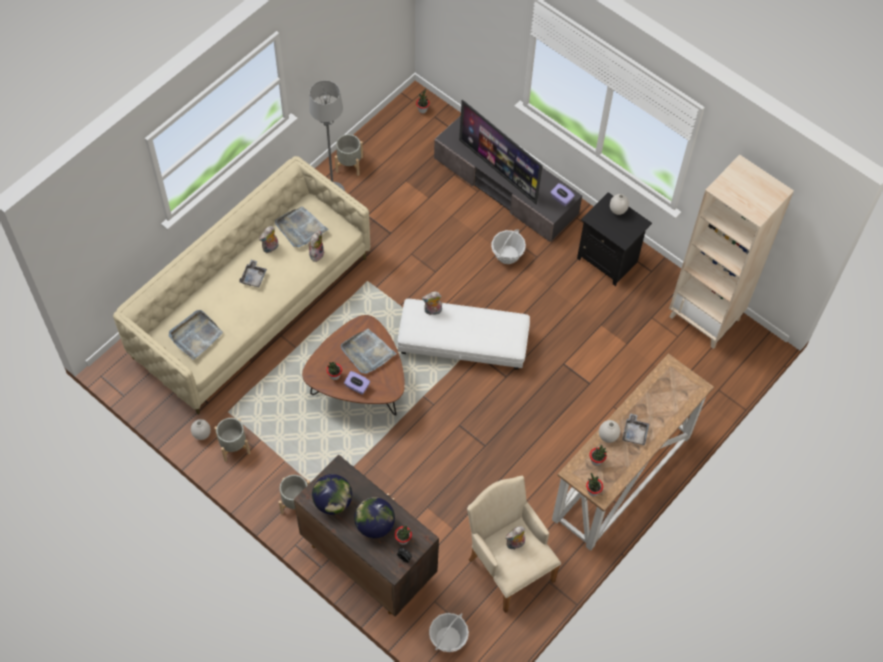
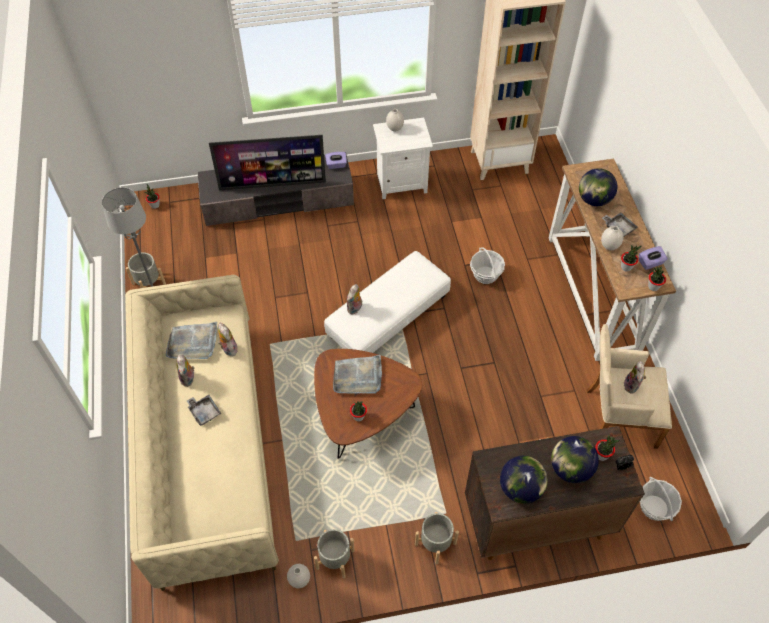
camera: 50 degrees left, 5 degrees down
(195, 335) = (217, 503): grey tray -> none
(357, 386) = (384, 406): purple tissue box -> purple tissue box (650, 263)
(507, 255) = (338, 237): basket -> basket (485, 275)
(608, 259) = (401, 182): black nightstand -> white nightstand
(650, 398) = (594, 200): none -> globe

